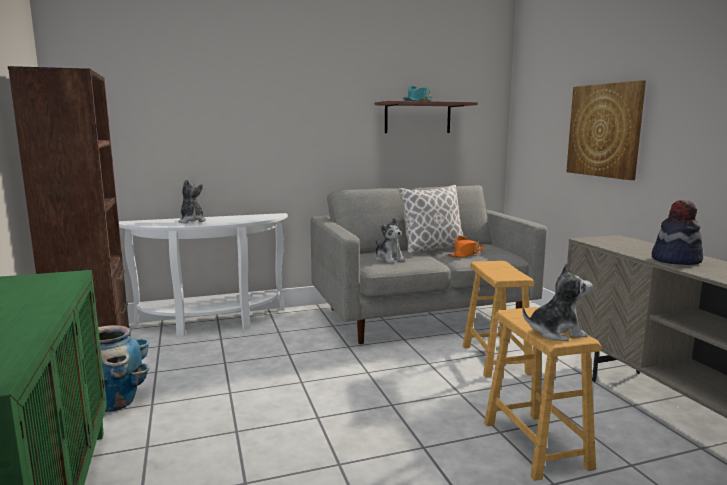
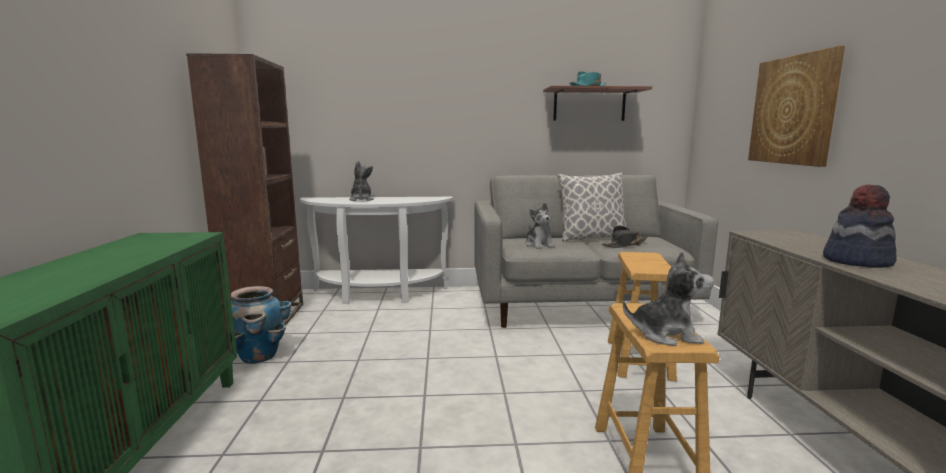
camera: 15 degrees right, 0 degrees up
(466, 254) = (624, 245): orange hat -> black hat

